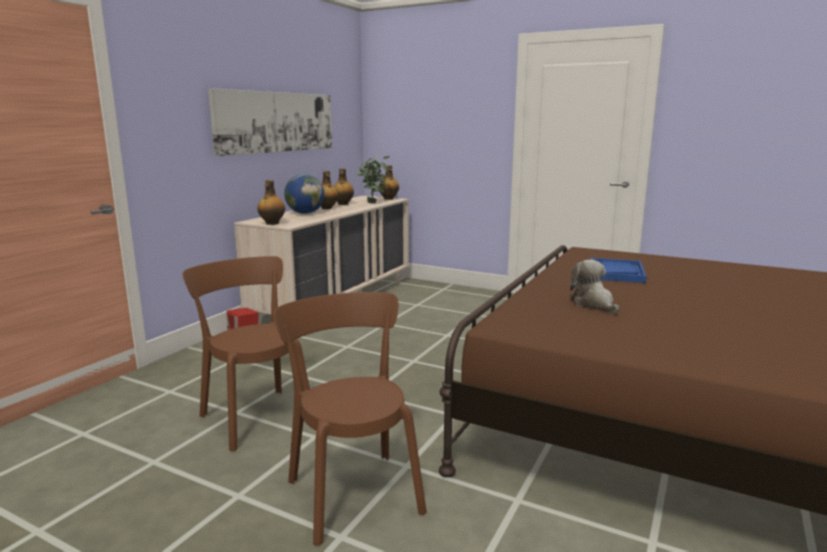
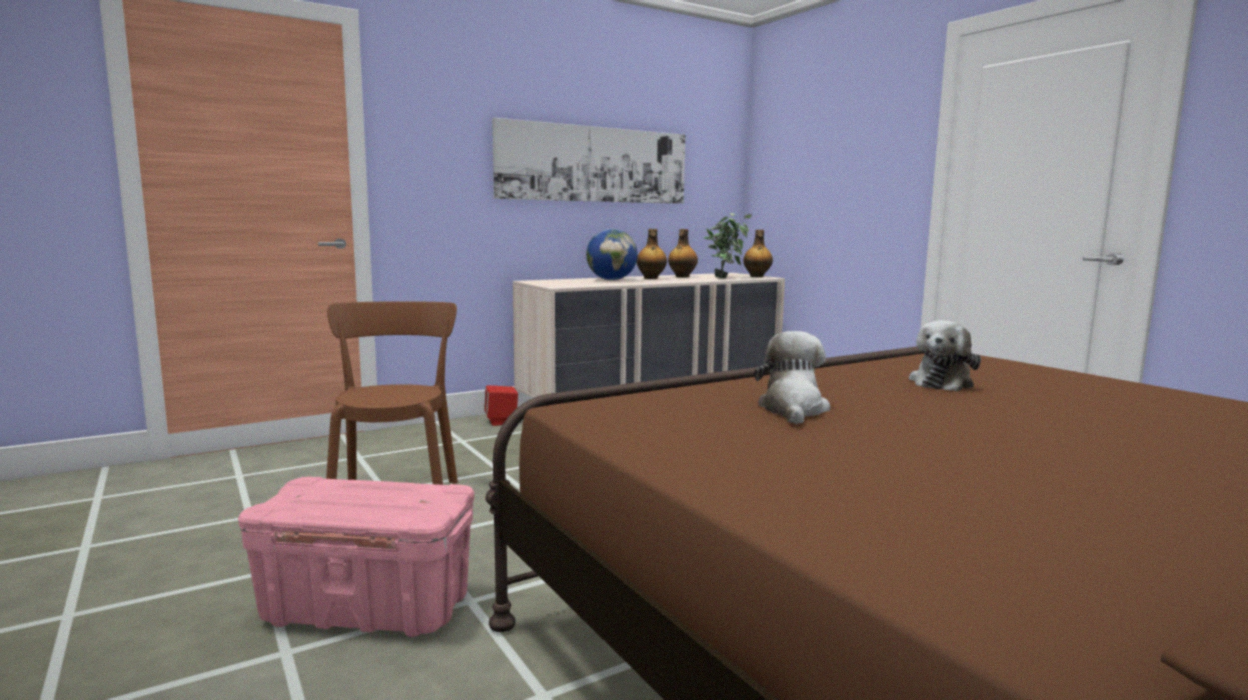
camera: 30 degrees right, 5 degrees down
(272, 223) = (546, 283): bottle -> none
(352, 492) = (369, 608): brown chair -> pink storage box
(615, 272) = (942, 382): blue tray -> plush toy

